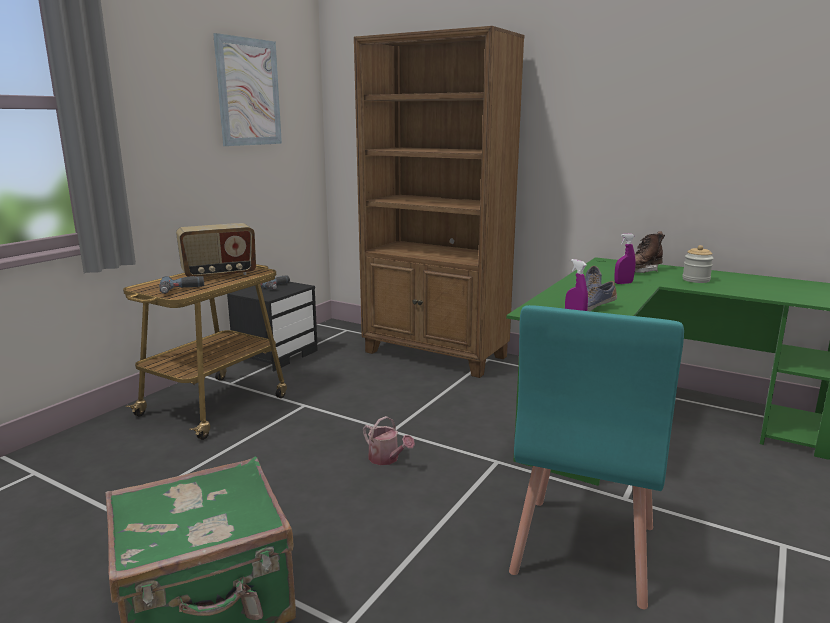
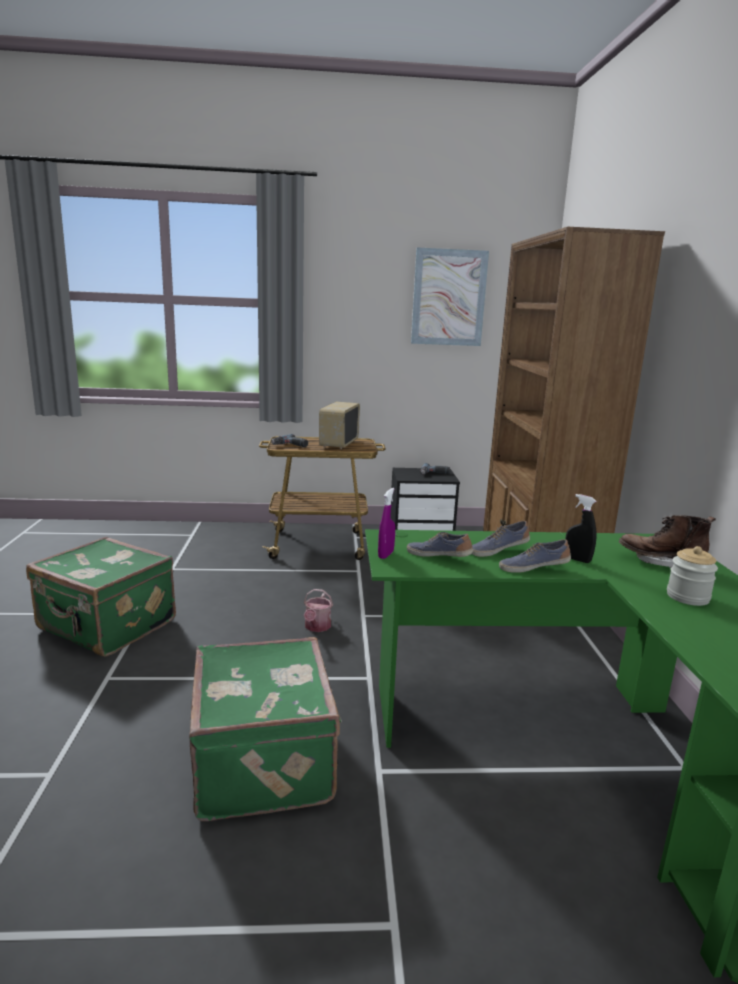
camera: 55 degrees right, 0 degrees up
(219, 274) = (338, 444): radio -> radio turned 75 degrees clockwise
(582, 549) = (266, 761): turquoise chair -> green suitcase
(623, 283) = (577, 559): purple spray bottle -> black spray bottle
(630, 294) = (533, 568): none -> shoe

